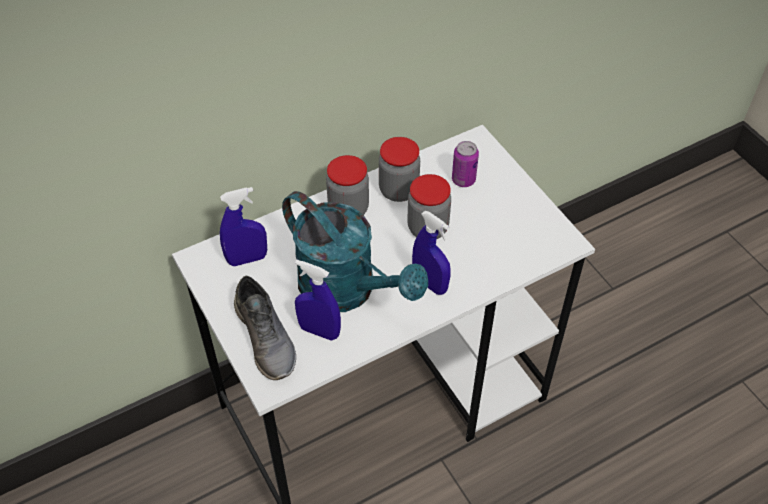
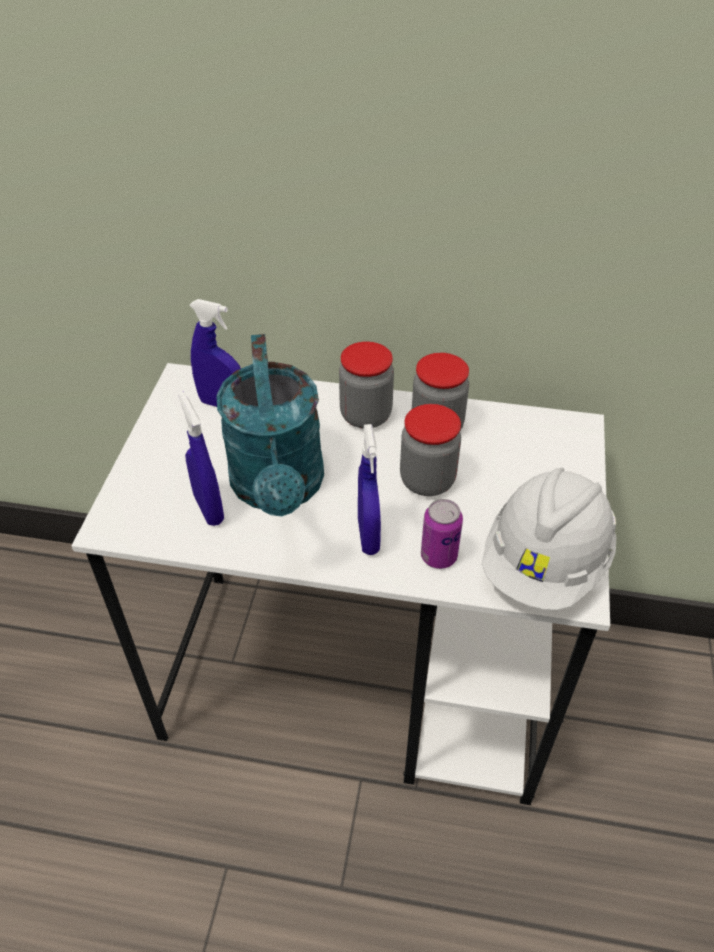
camera: 40 degrees right, 5 degrees down
(267, 337) = (157, 483): grey shoe -> none
(463, 180) = (520, 456): can -> can (438, 556)
(535, 236) = (545, 564): none -> white hard hat

